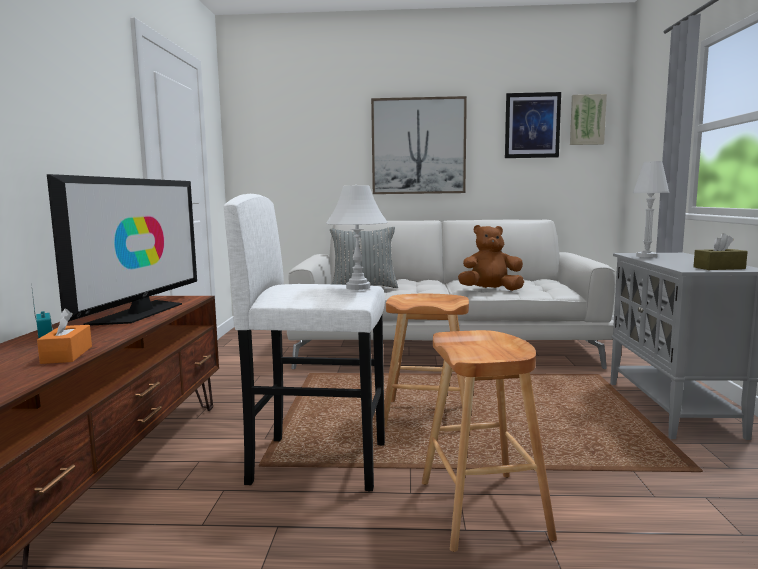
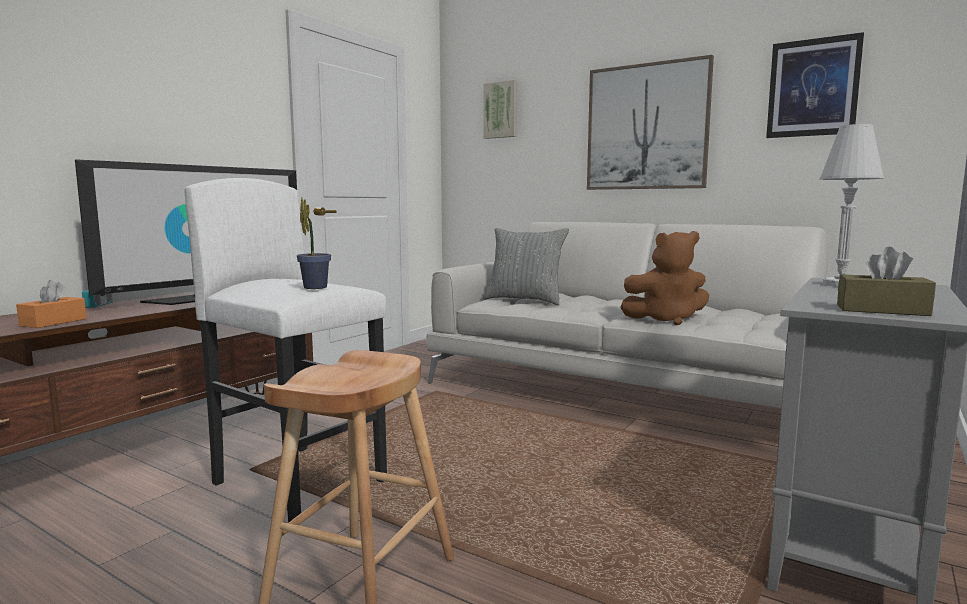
camera: 30 degrees right, 0 degrees up
(357, 287) = (314, 287): white table lamp -> potted plant
(427, 416) = (479, 463): brown stool -> none
(490, 290) = (666, 320): brown plush toy -> brown plush toy turned 150 degrees clockwise
(587, 120) = (910, 72): picture -> picture (501, 110)

